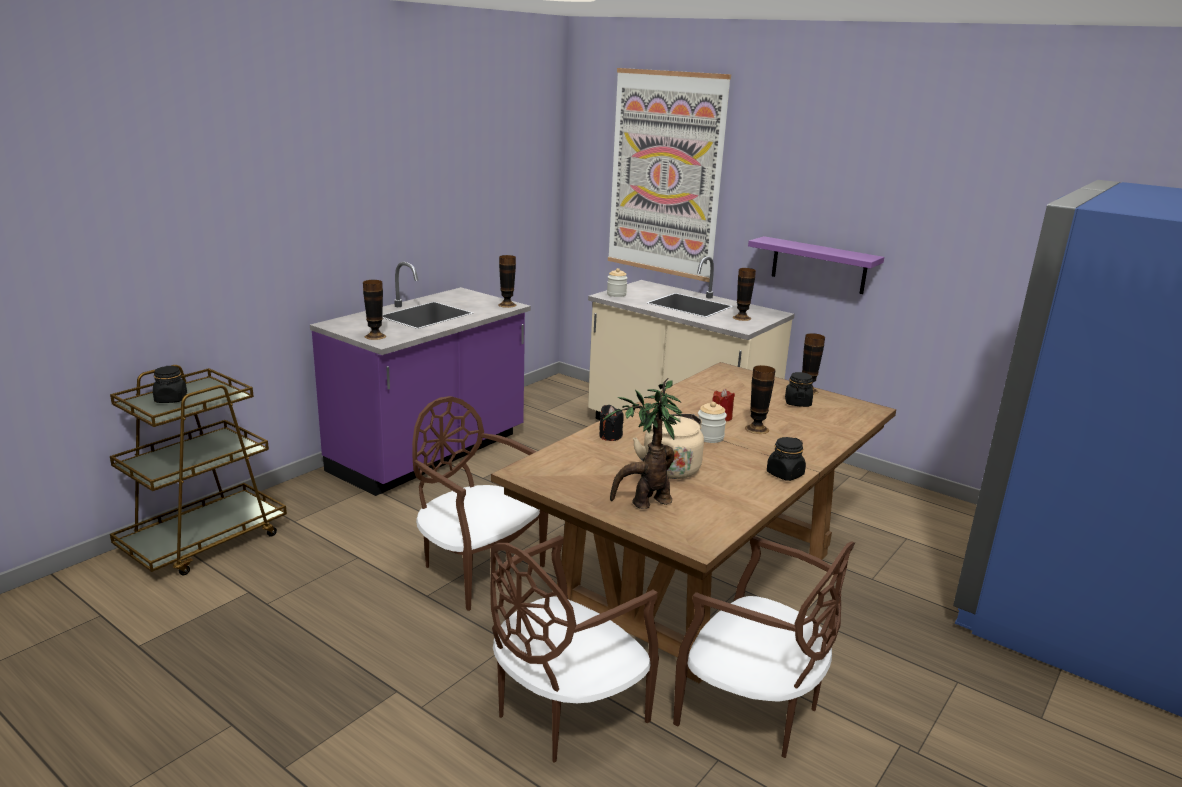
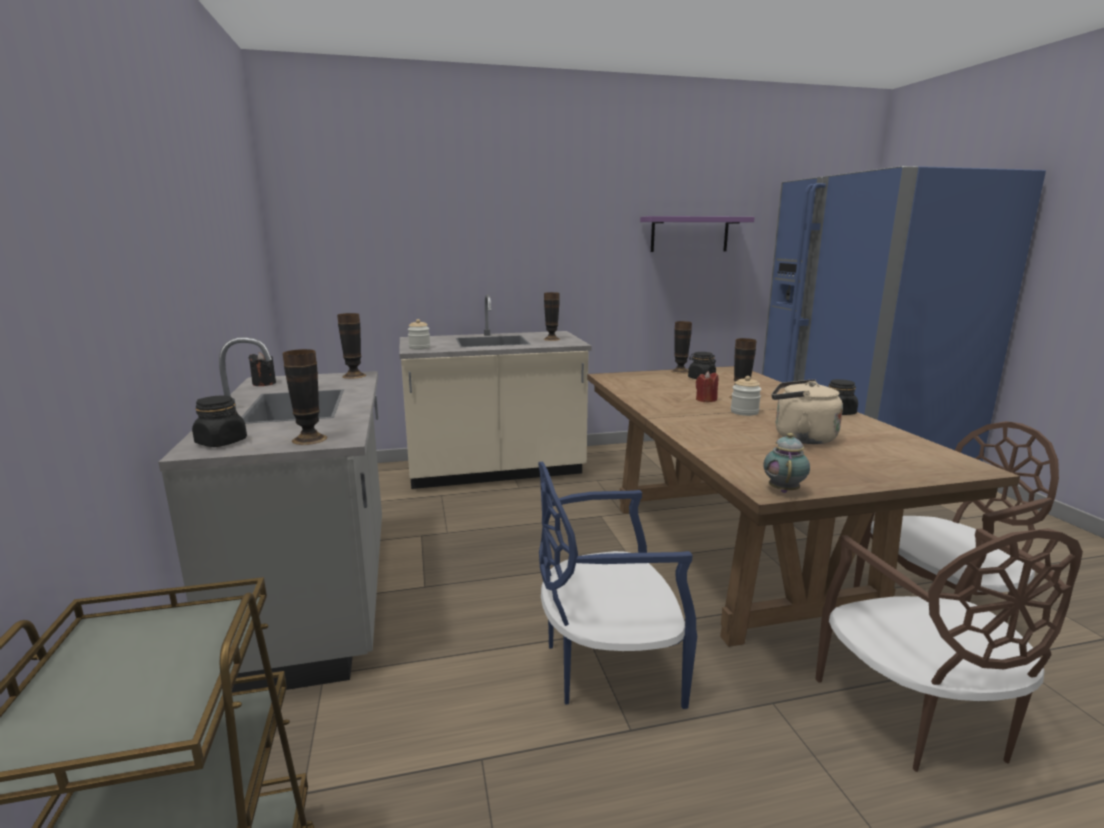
camera: 50 degrees left, 5 degrees down
(171, 399) = (98, 697): black jar -> black jar (222, 442)
(430, 454) = (319, 598): purple counter -> grey counter
(477, 569) = (607, 666): brown chair -> blue chair
(529, 477) = (783, 490): none -> teapot
(610, 436) = (707, 437): black candle -> black candle (264, 383)
(645, 503) = (876, 463): potted plant -> none
(665, 175) = (408, 224): picture -> none
(818, 265) = (578, 285): purple shelf -> purple shelf (689, 234)

